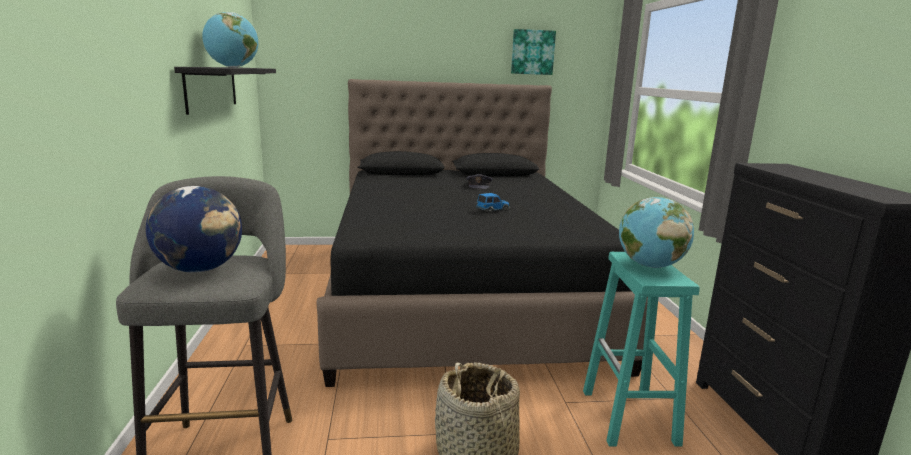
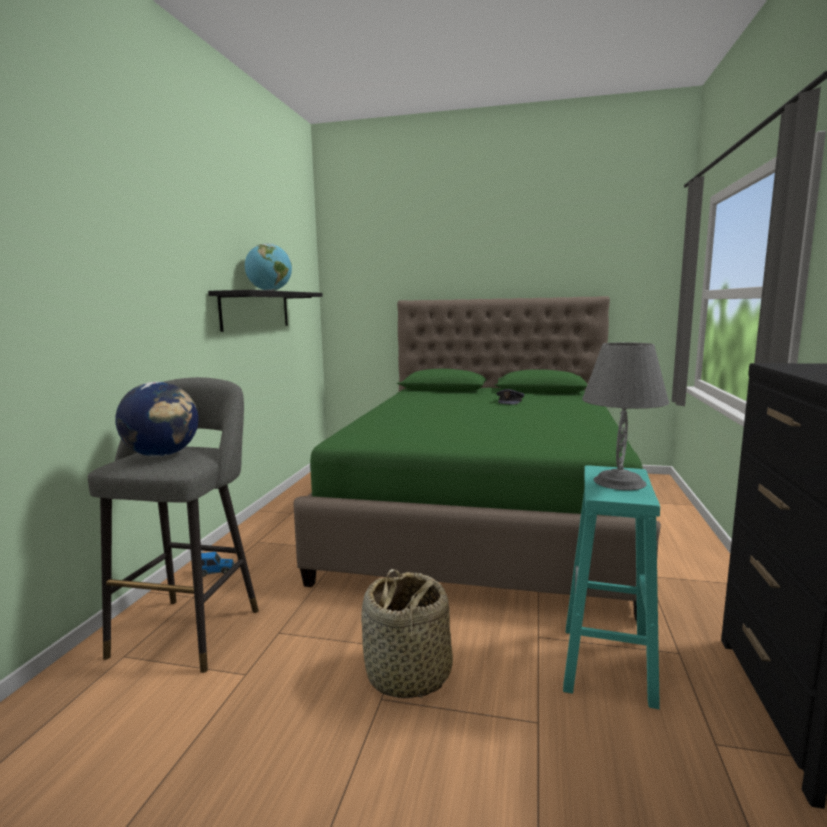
camera: 20 degrees right, 5 degrees down
(462, 294) = (485, 516): black bed -> green bed
(493, 210) = (500, 423): toy car -> toy car (215, 571)
(532, 52) = (588, 262): picture -> none
(650, 266) = (619, 481): globe -> grey table lamp

